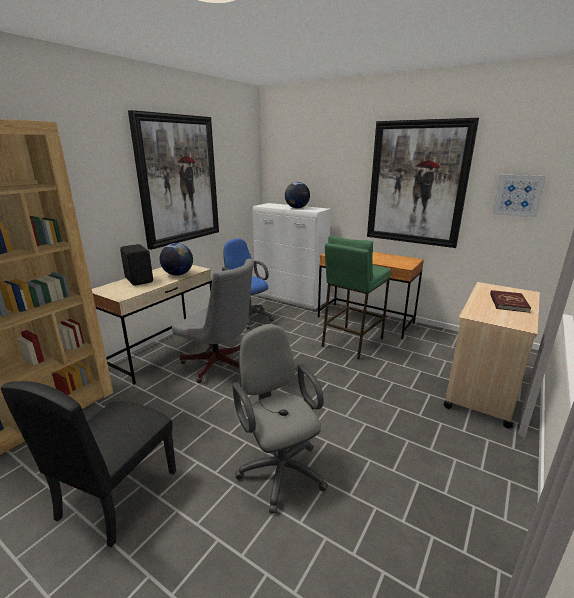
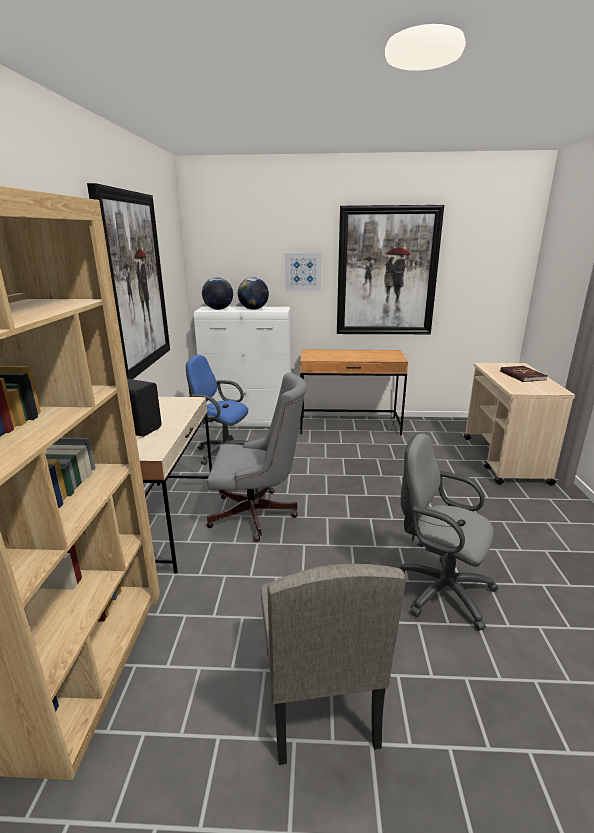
camera: 30 degrees left, 0 degrees up
(118, 493) = (317, 695): black chair -> beige chair
(178, 274) = (177, 411): globe -> globe (218, 309)
(351, 342) = (362, 450): green stool -> none
(518, 195) = (481, 278): picture -> picture (303, 271)

